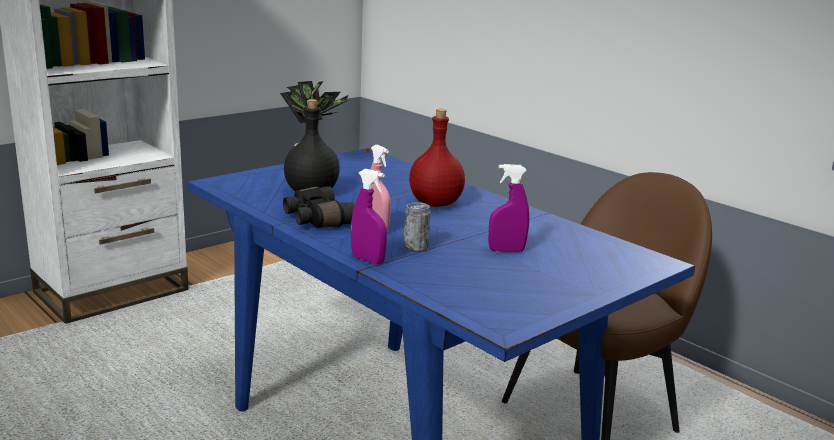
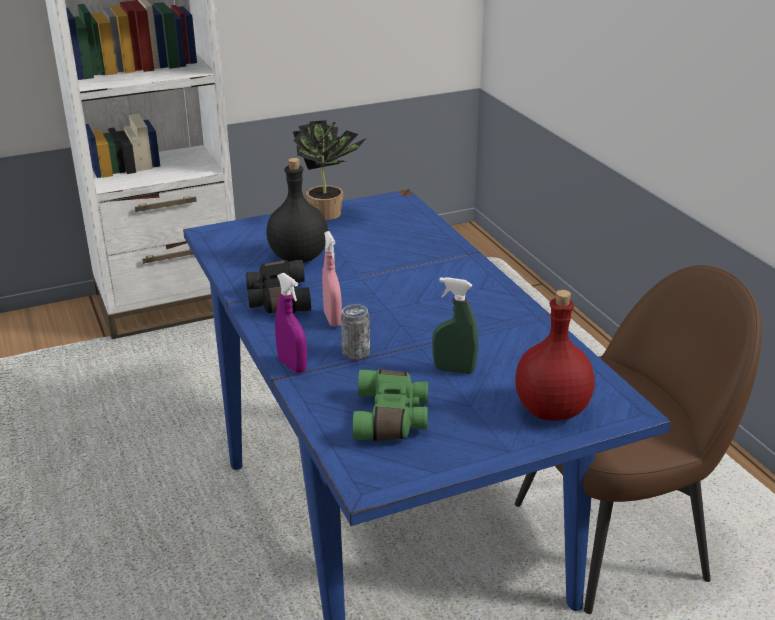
camera: 20 degrees right, 10 degrees up
(436, 203) = (426, 287): red bottle -> red bottle (553, 410)
(484, 285) = (393, 418): none -> green binoculars
(506, 251) = (454, 370): purple spray bottle -> green spray bottle

